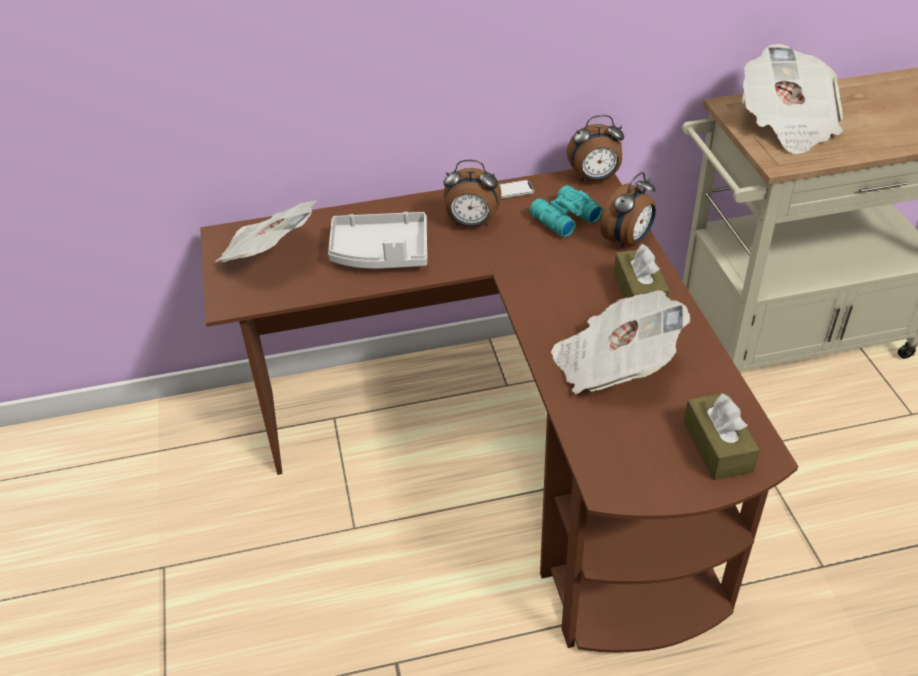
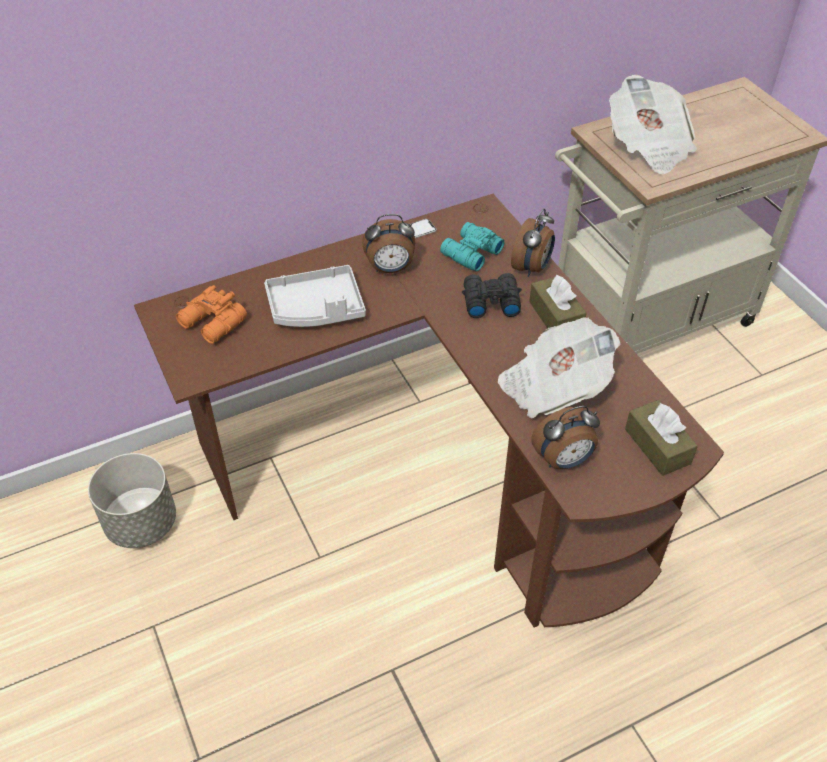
camera: 15 degrees left, 5 degrees up
(185, 462) = (141, 523): none -> grey planter
(269, 254) = (212, 324): newspaper -> orange binoculars
(569, 269) = (489, 301): none -> black binoculars
(594, 179) = (486, 210): alarm clock -> alarm clock (563, 460)

